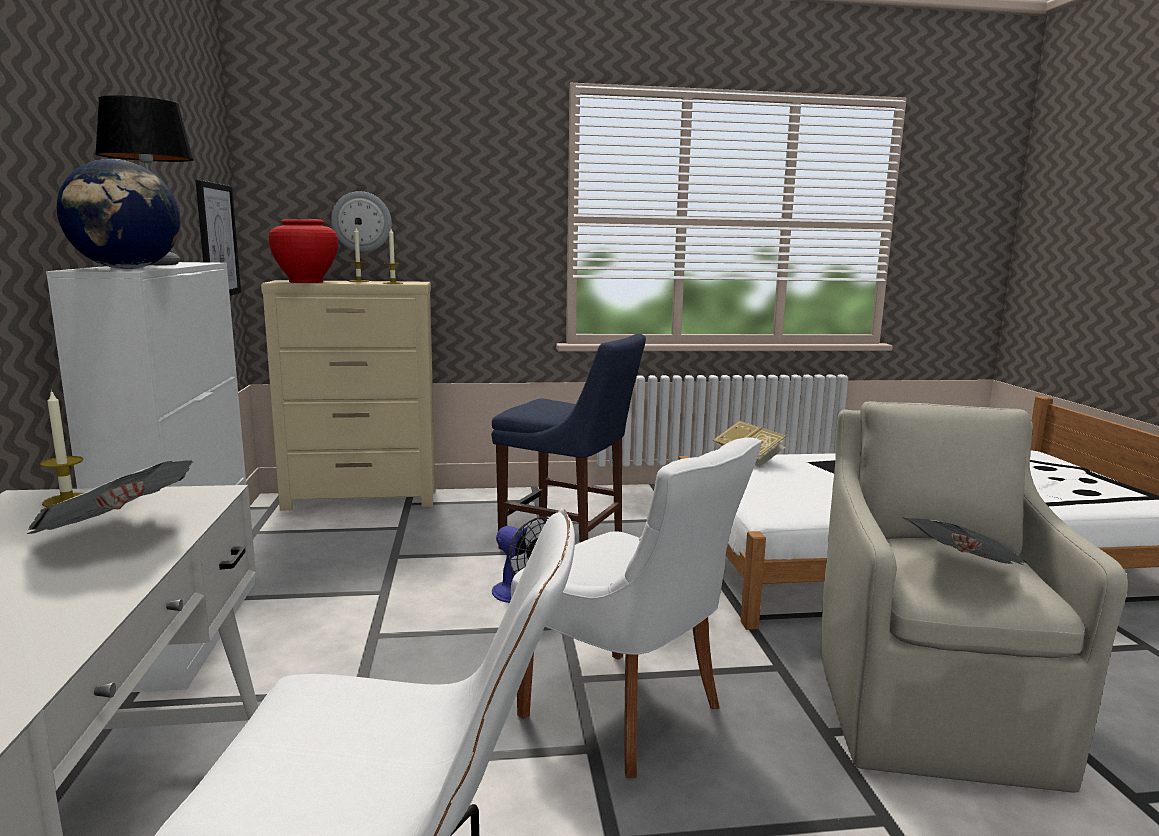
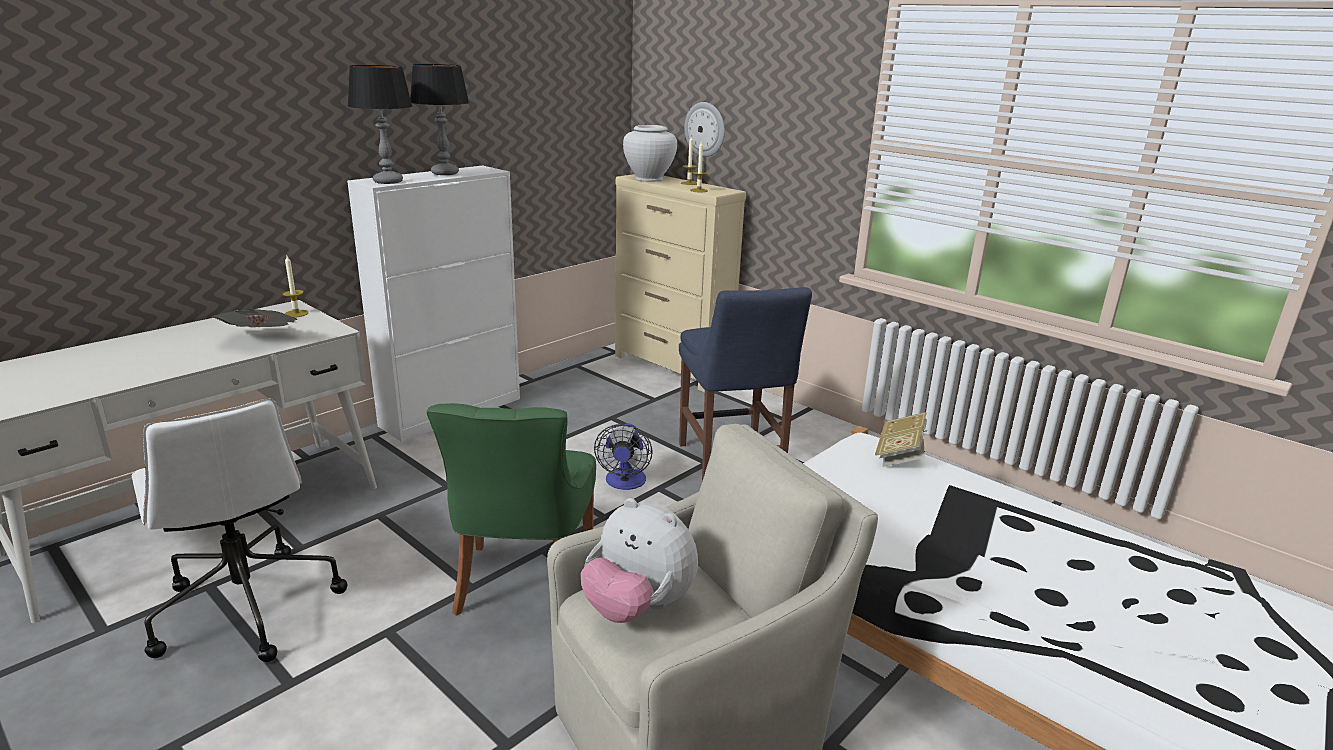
camera: 50 degrees right, 10 degrees up
(127, 269) = (388, 181): globe -> table lamp
(217, 240) = (589, 140): picture -> none
(306, 282) = (649, 179): red vase -> white vase
(627, 713) = (523, 585): white chair -> green chair
(962, 572) = (638, 607): newspaper -> plush toy

